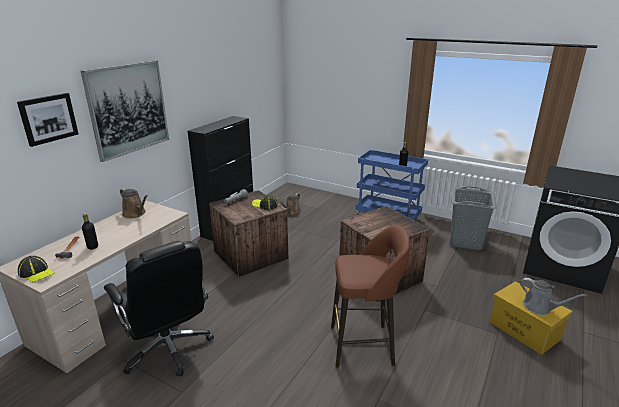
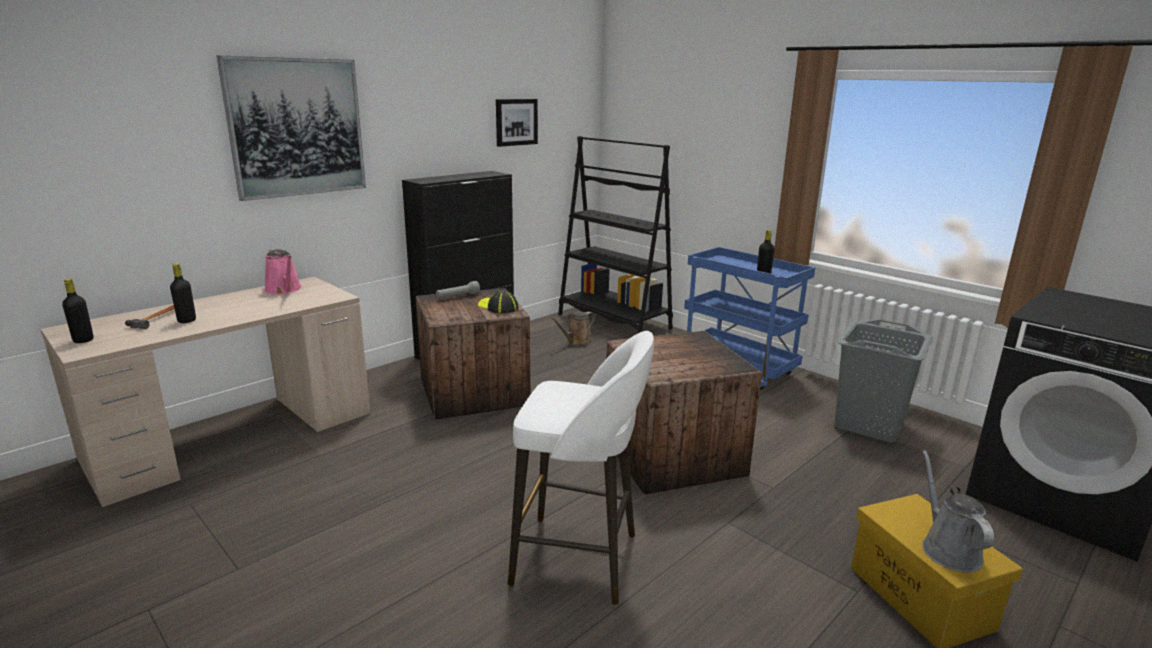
camera: 15 degrees right, 5 degrees down
(36, 273) = (83, 340): cap -> black bottle
(48, 118) = (155, 119): picture -> picture (516, 122)
(135, 214) = (284, 290): brown watering can -> pink watering can
(168, 348) = (262, 501): black office chair -> none
(305, 195) = (614, 321): none -> black bookcase
(363, 345) = (579, 560): brown stool -> white stool
(540, 308) = (947, 549): grey watering can -> grey watering can turned 150 degrees counterclockwise

